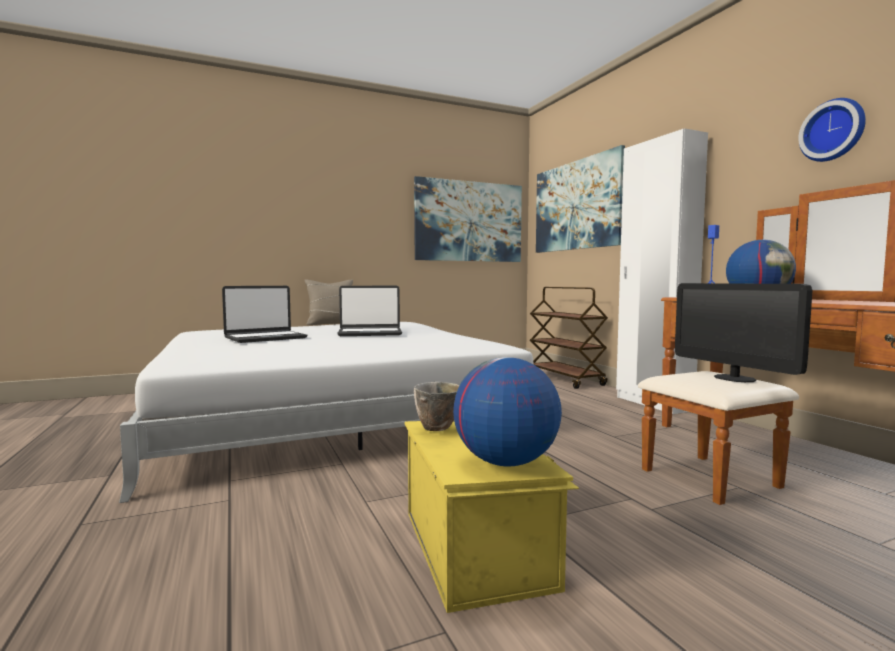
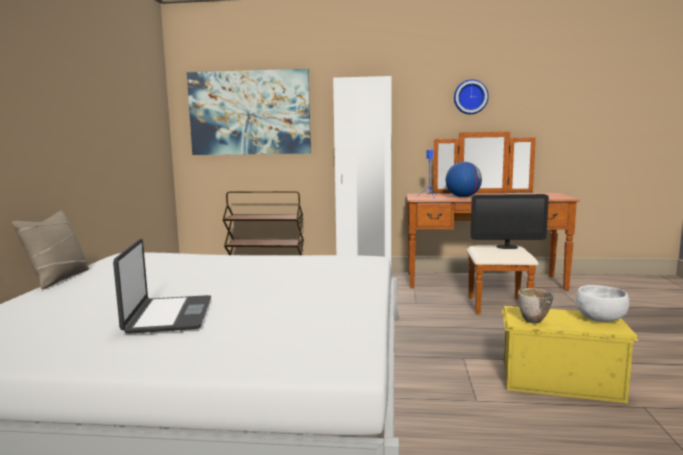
camera: 60 degrees left, 5 degrees up
(370, 333) = (214, 275): laptop -> none
(469, 221) = (135, 122): picture -> none
(505, 462) = (601, 319): globe -> white bowl

